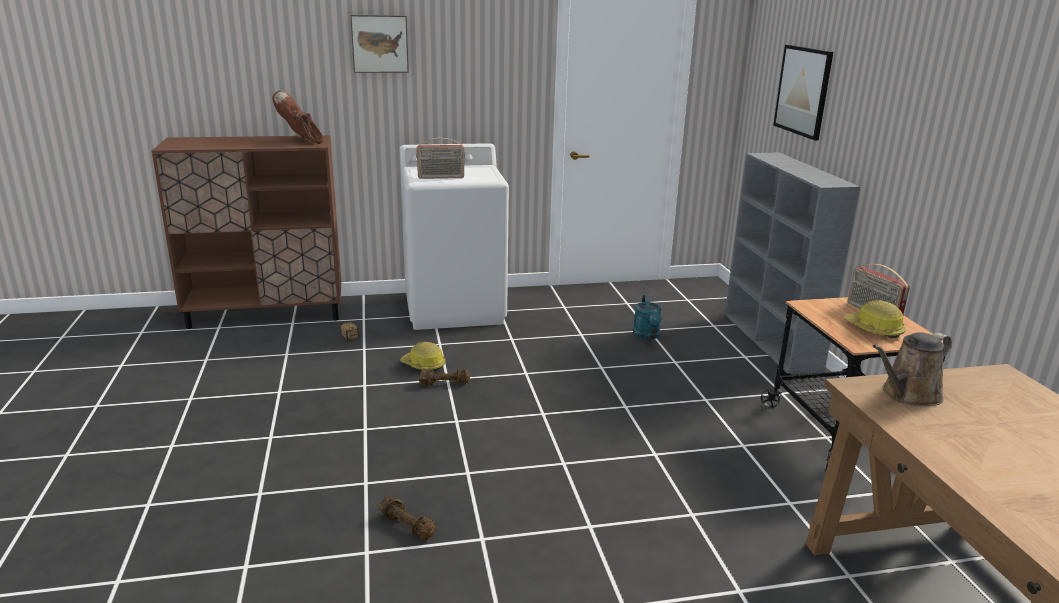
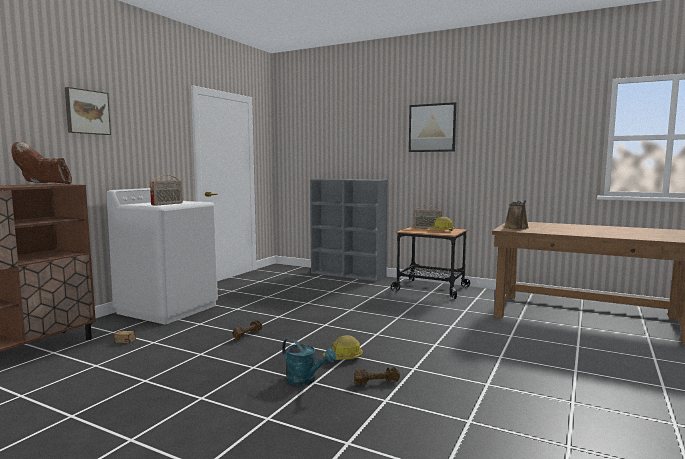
camera: 50 degrees left, 15 degrees down
(423, 365) = (214, 333): hard hat -> hard hat (343, 357)
(647, 336) = (298, 288): turquoise watering can -> turquoise watering can (306, 380)
(803, 91) = (328, 145): picture -> picture (432, 128)

